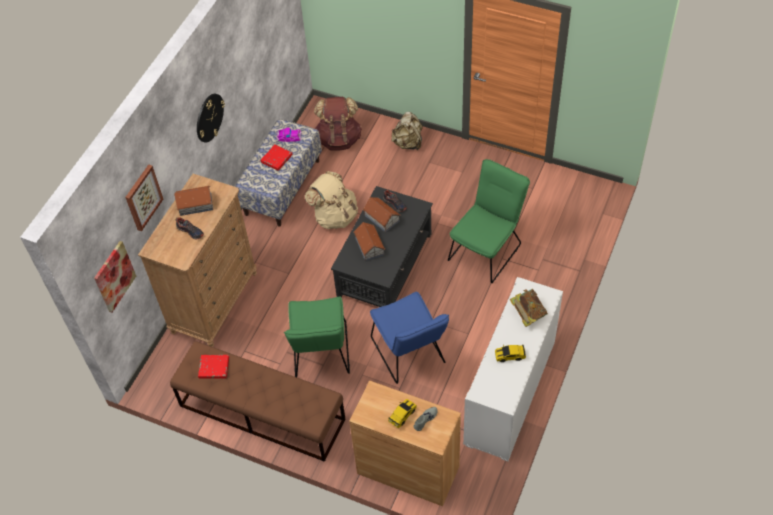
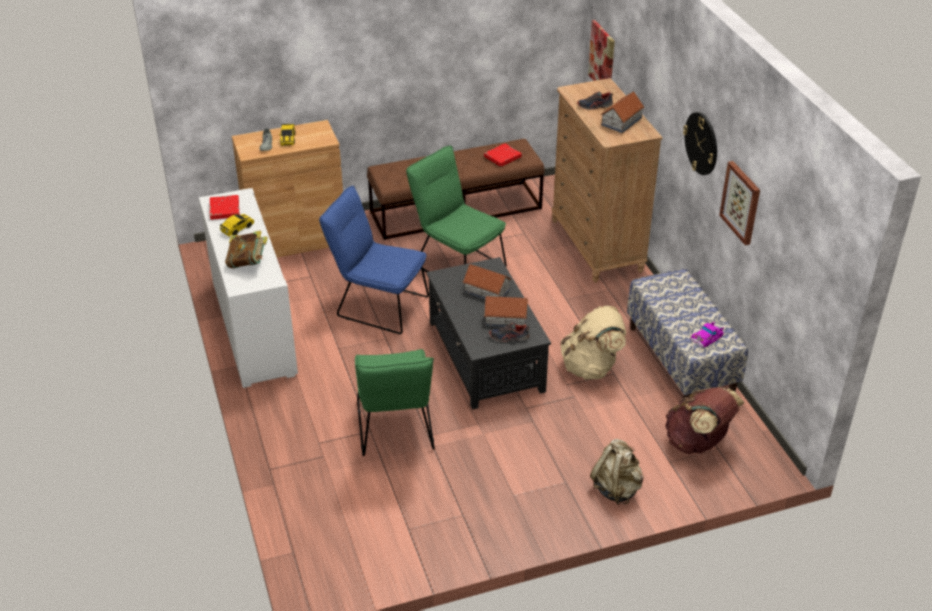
camera: 135 degrees right, 15 degrees down
(143, 197) = (637, 54): picture -> picture (741, 202)
(276, 159) = (686, 310): red book -> red book (225, 209)

